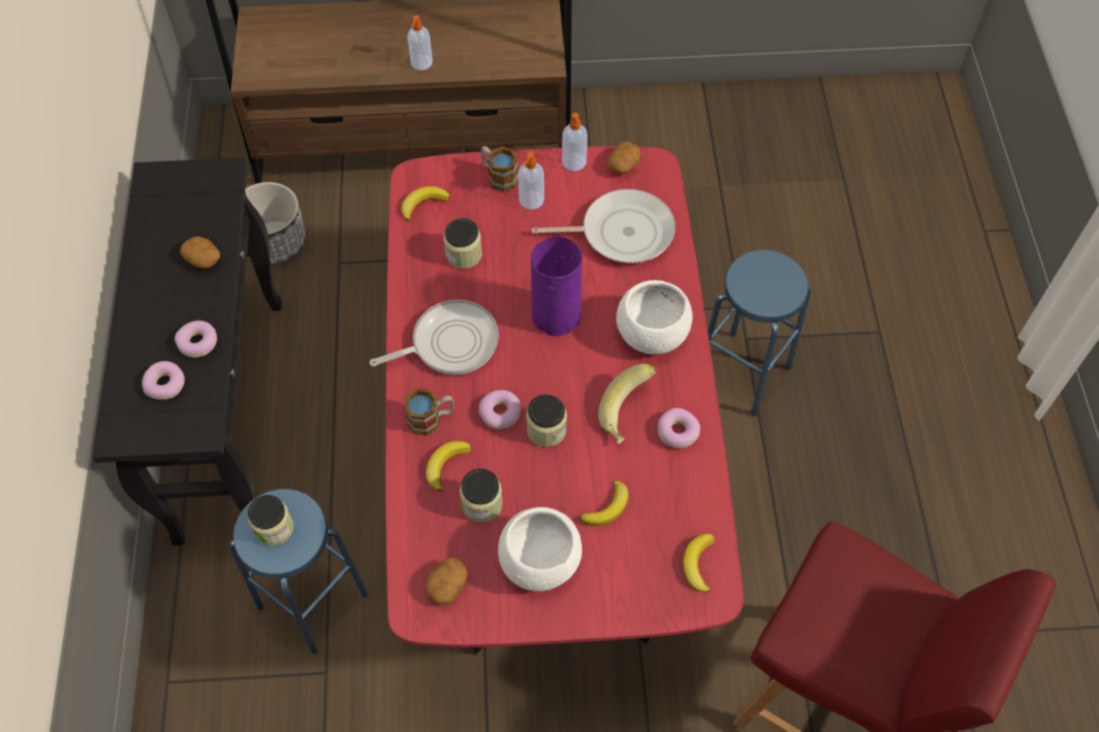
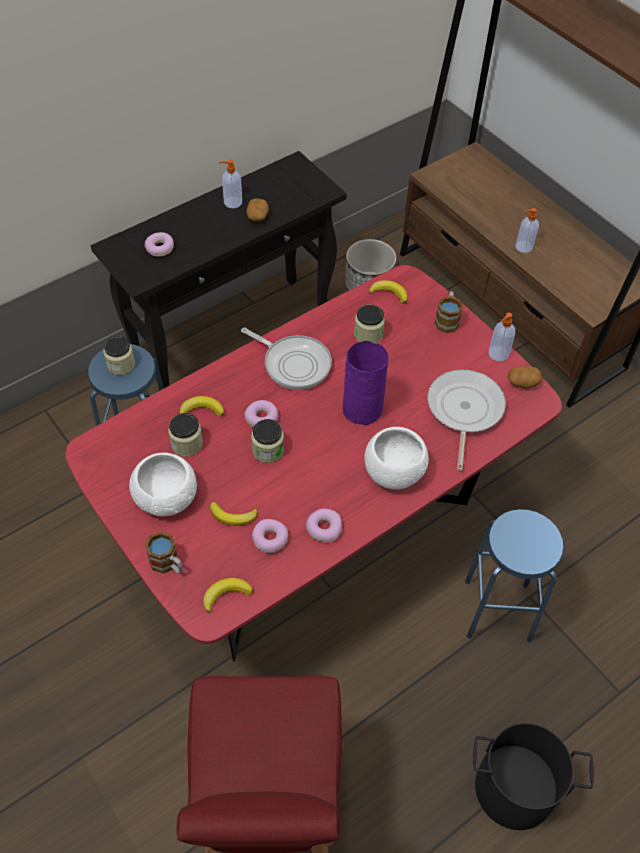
camera: 55 degrees right, 5 degrees down
(198, 343) = (198, 246): donut -> donut (270, 539)
(431, 419) = (230, 384): mug -> mug (168, 564)
(447, 585) = (116, 456): potato -> none
(531, 201) = (443, 347): soap dispenser -> soap dispenser (232, 202)
(621, 232) = (464, 410): frying pan -> frying pan turned 135 degrees counterclockwise
(628, 414) = (316, 491): banana -> none
(919, 472) = (514, 789): none -> black bucket

